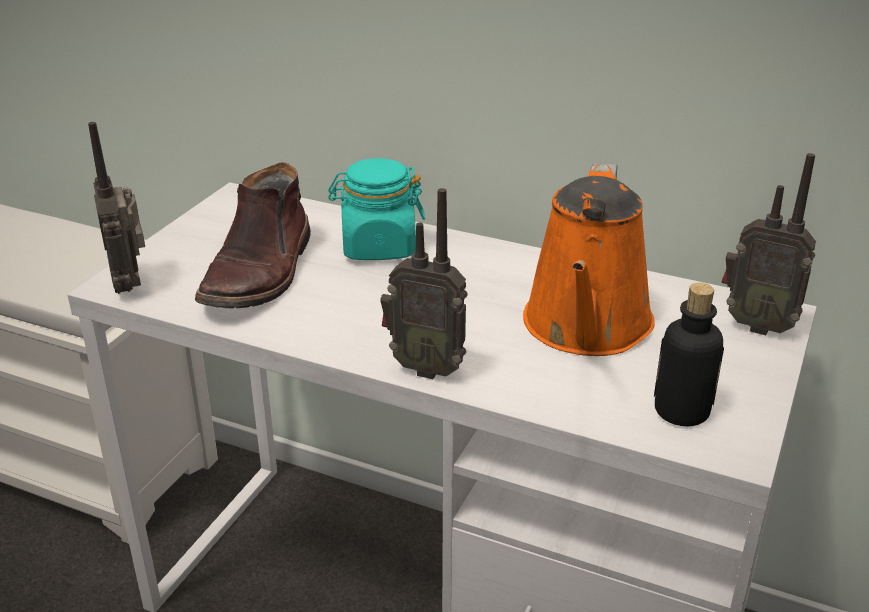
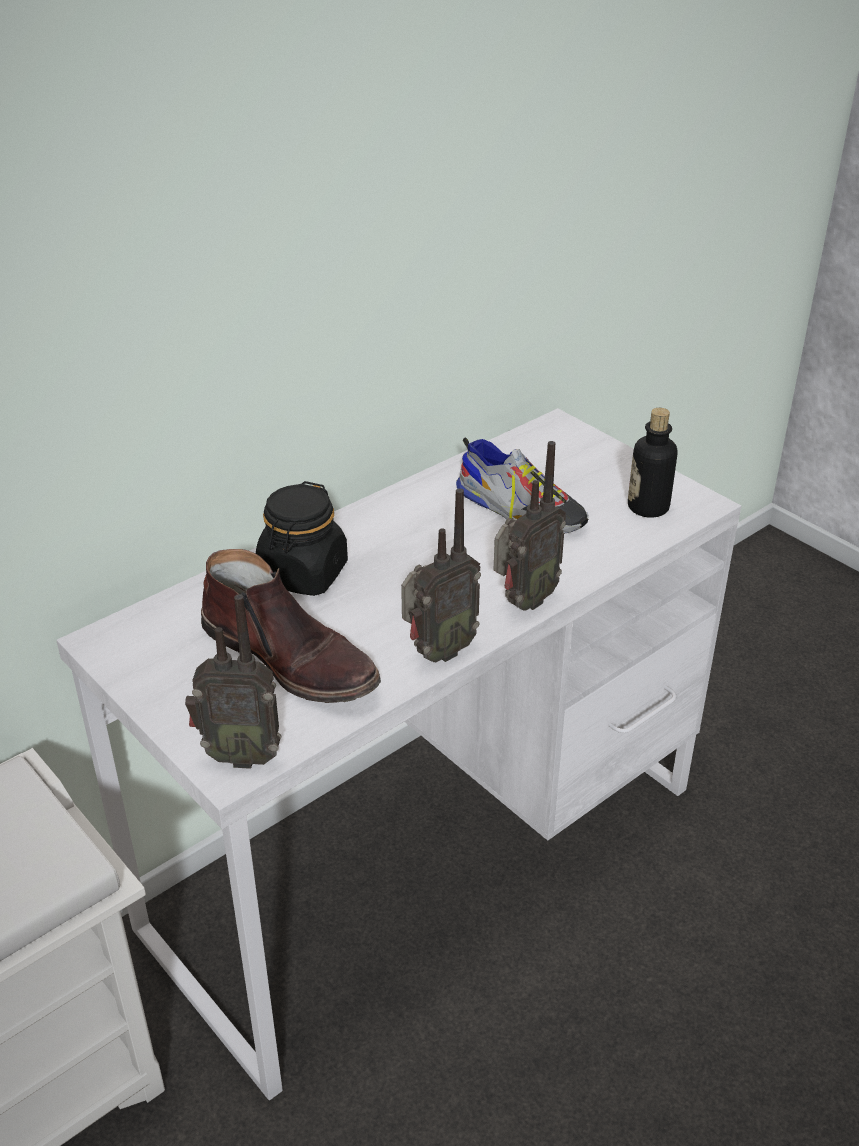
camera: 65 degrees left, 5 degrees up
(378, 247) = (303, 574): turquoise jar -> black jar
(586, 328) = (520, 509): orange watering can -> shoe
(756, 324) = (565, 439): radio -> radio (437, 652)

